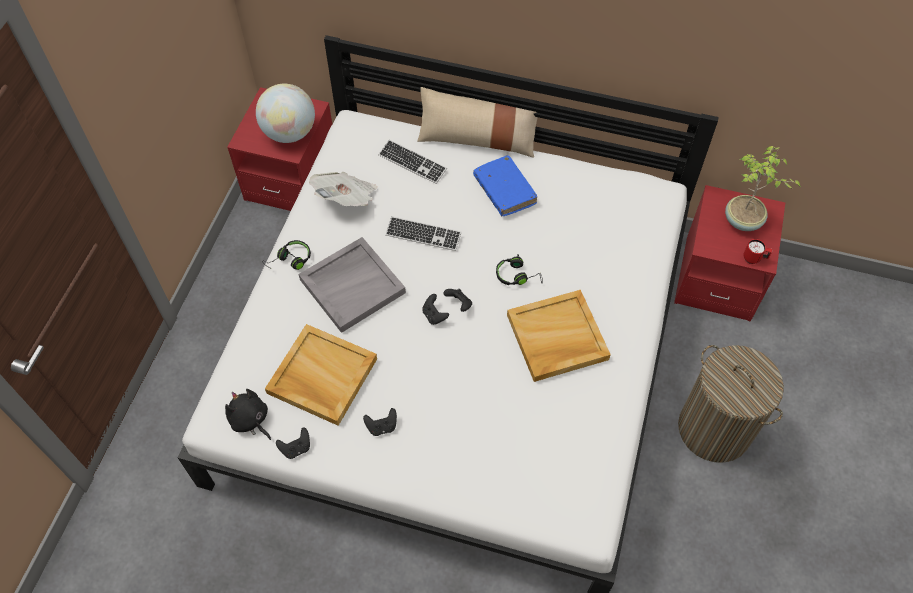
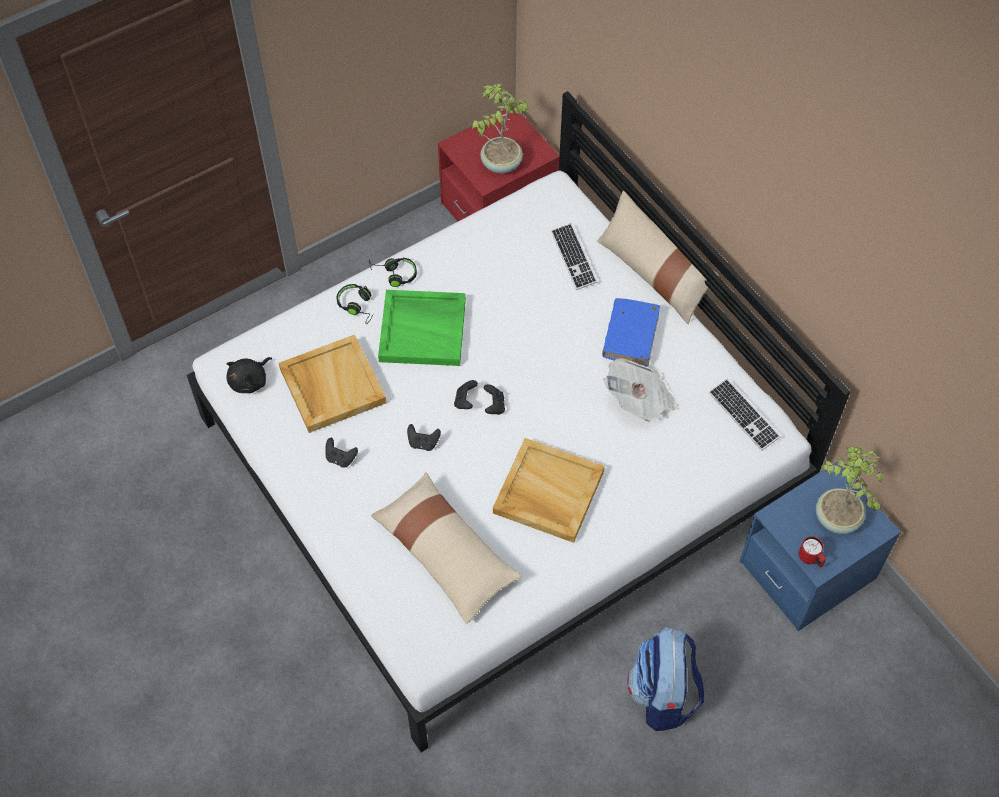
camera: 40 degrees right, 0 degrees up
(250, 420) = (250, 381): black plush toy -> black plush toy turned 135 degrees counterclockwise
(289, 133) = (500, 163): globe -> potted plant
(296, 448) = (263, 427): black game controller -> black game controller (423, 443)
(346, 199) = (487, 253): newspaper -> newspaper (640, 401)
(352, 285) = (423, 329): grey tray -> green tray
(423, 235) = (522, 327): keyboard -> keyboard (743, 415)
(517, 276) = (566, 417): black headphones -> black headphones (357, 306)
(529, 437) = (445, 553): none -> beige pillow
(714, 429) = (663, 695): laundry basket -> backpack
(717, 278) = (807, 570): red nightstand -> blue nightstand

